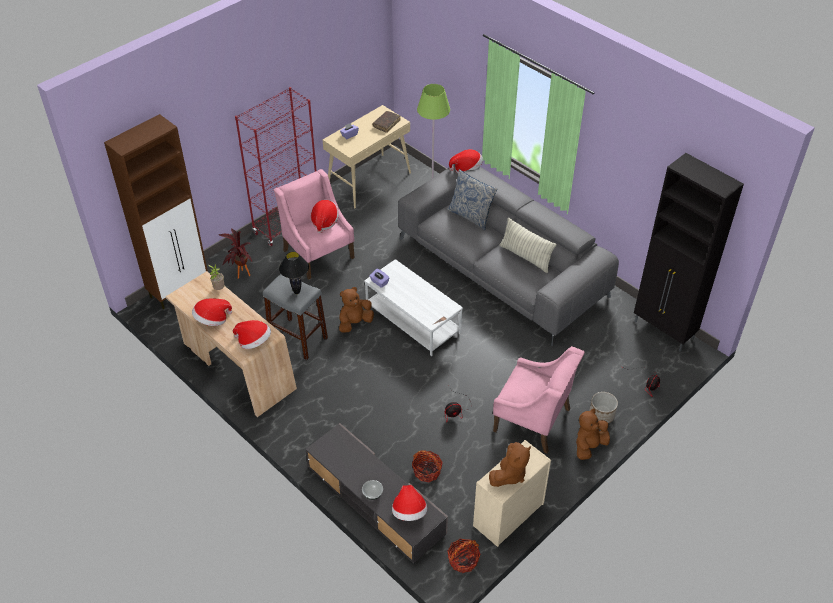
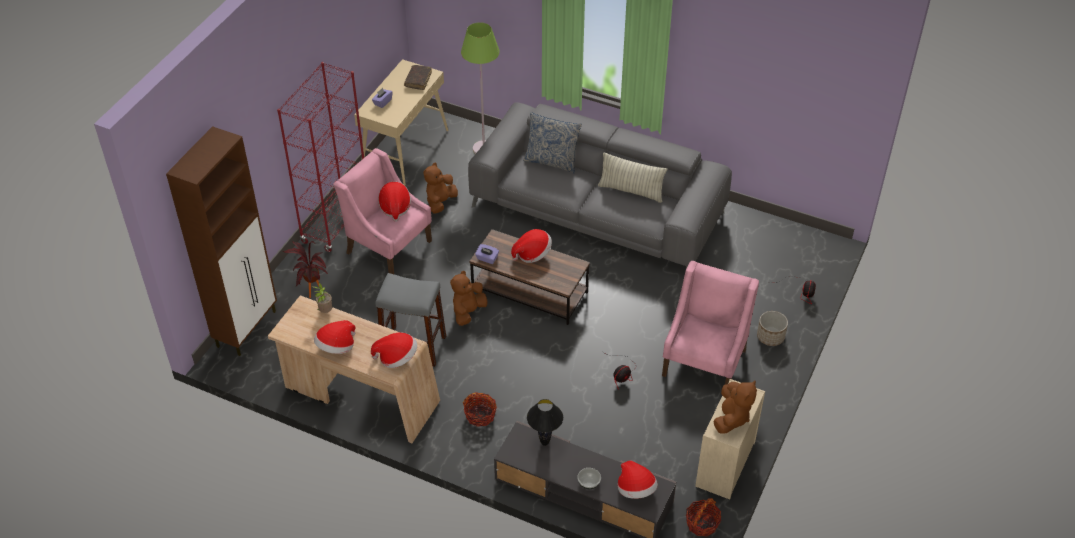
camera: 20 degrees left, 0 degrees up
(297, 292) = (415, 292): black table lamp -> black table lamp (545, 443)
(413, 319) = (530, 291): white coffee table -> brown coffee table
(427, 471) = (622, 446): basket -> basket (480, 415)
(466, 169) = (528, 111): hat -> hat (532, 254)
(533, 420) = (705, 362): pink armchair -> pink armchair turned 75 degrees counterclockwise
(589, 446) = (773, 371): brown plush toy -> brown plush toy (440, 202)
(664, 331) = (793, 233): black cabinet -> none

